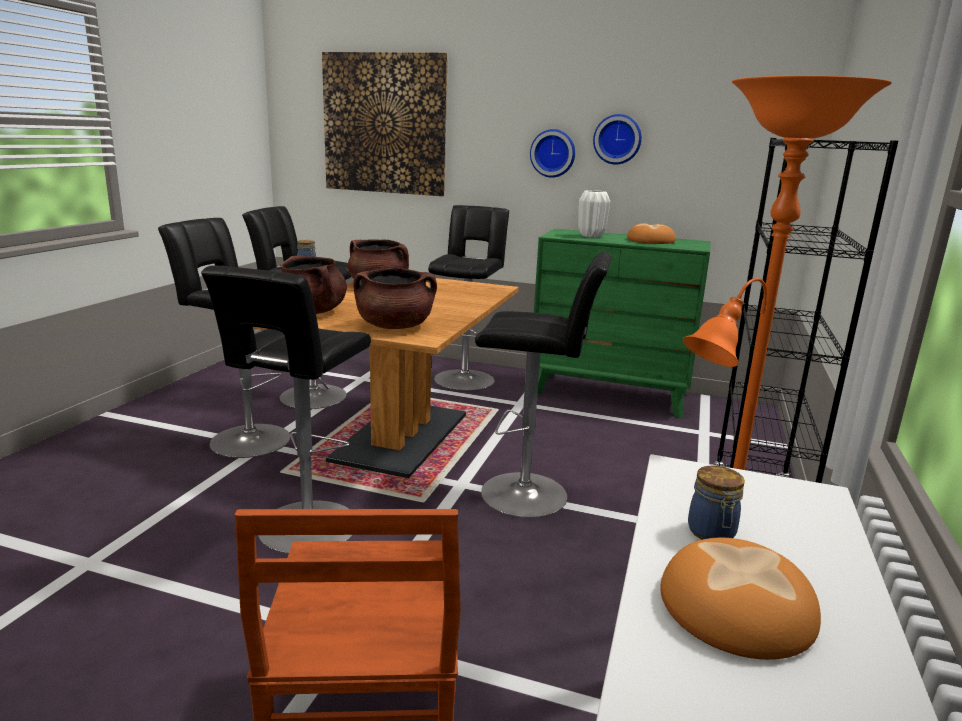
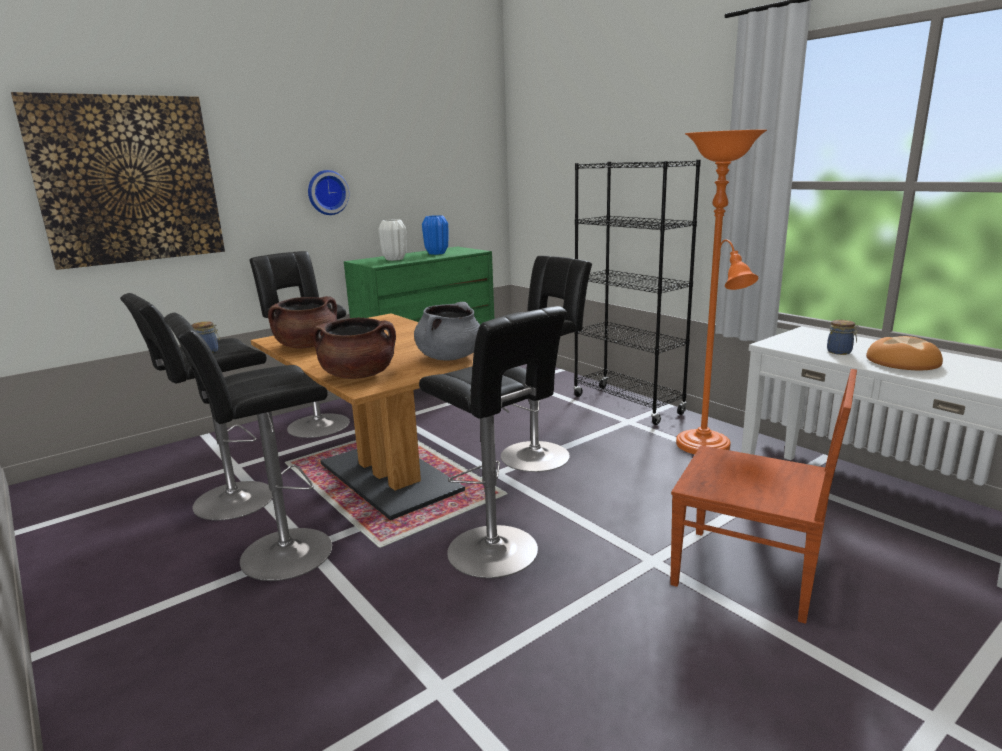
camera: 55 degrees left, 0 degrees up
(395, 326) = (450, 357): brown cooking pot -> grey cooking pot
(617, 139) = (378, 174): wall clock -> none
(650, 241) = (436, 253): bread -> blue vase

